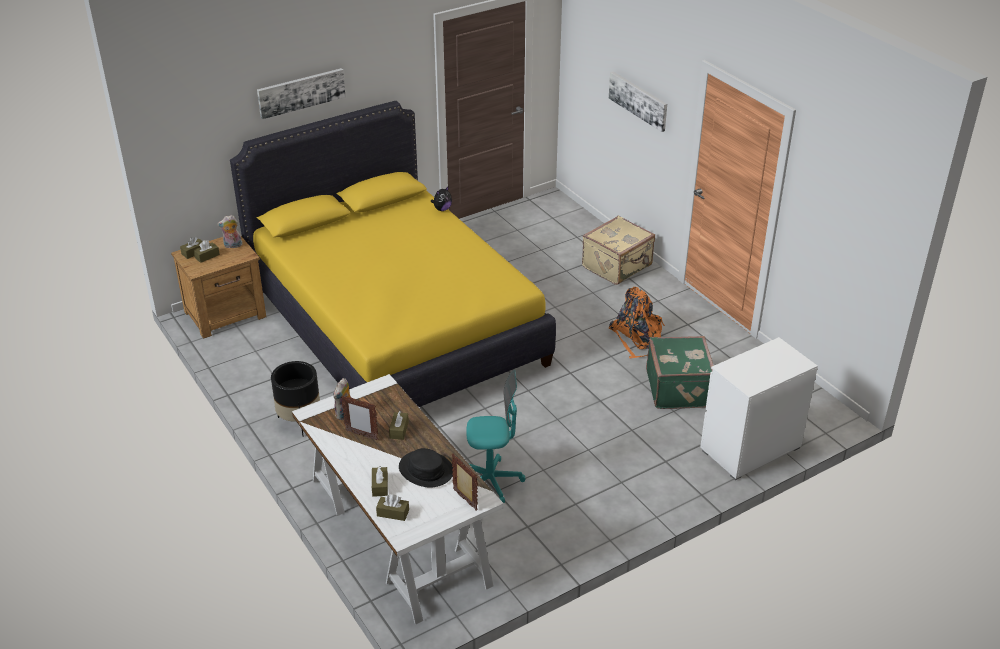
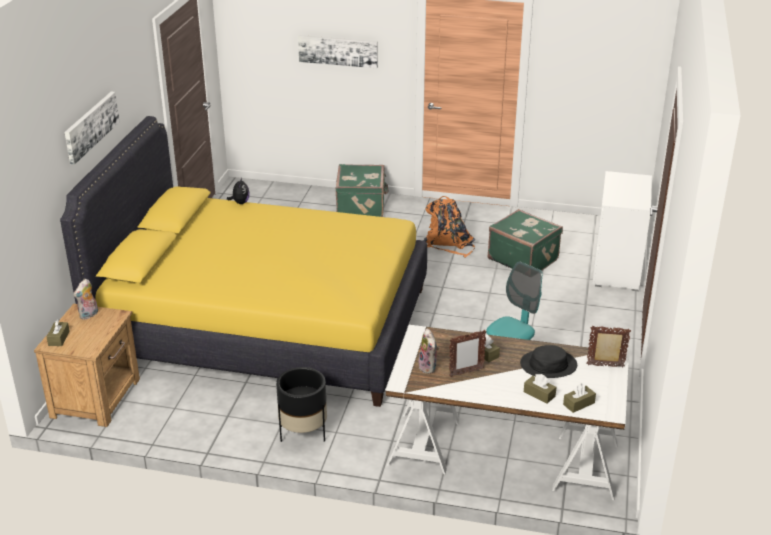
camera: 45 degrees left, 5 degrees down
(207, 256) = (78, 334): brown tissue box -> none
(618, 266) = (362, 207): beige suitcase -> green suitcase

